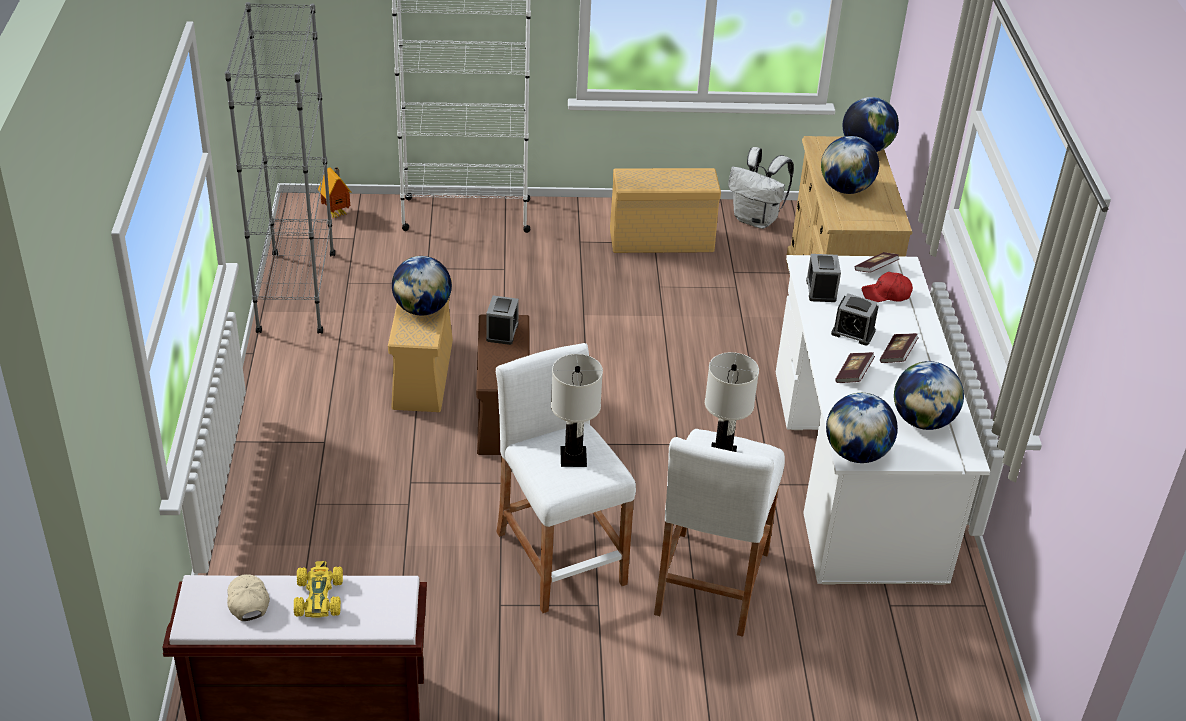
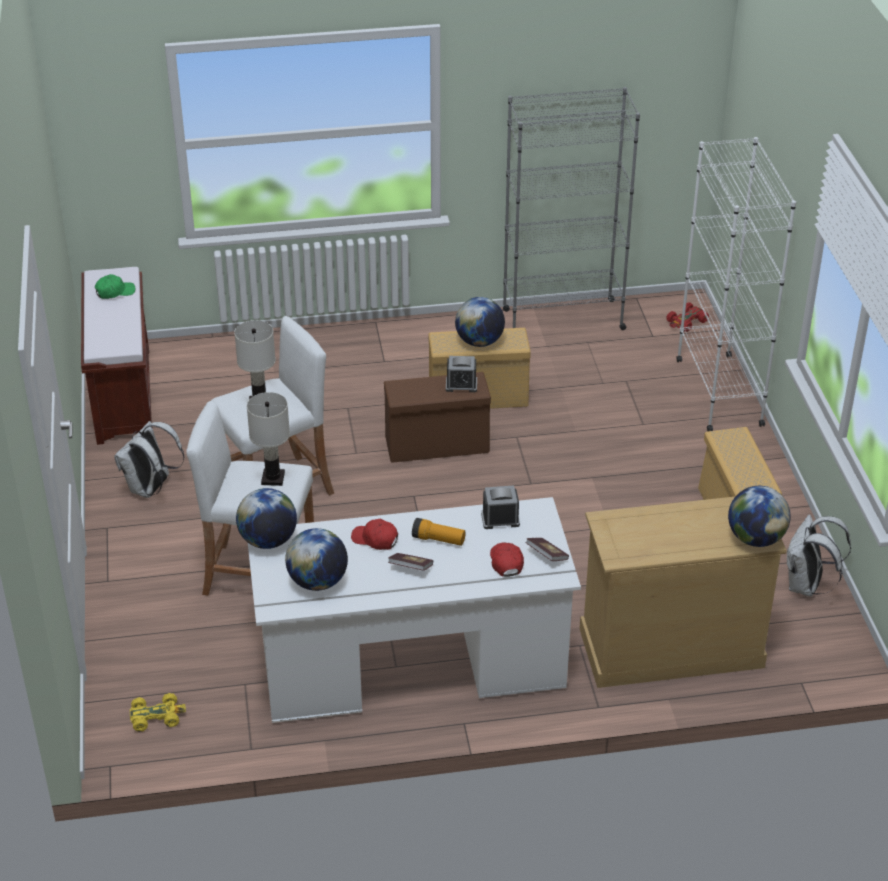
camera: 85 degrees right, 0 degrees up
(247, 601) = (115, 292): beige cap -> green cap
(318, 596) = (119, 317): yellow toy car -> yellow toy car (156, 716)
(337, 213) = (686, 322): toy house -> red toy car
(531, 682) = (151, 489): none -> white backpack
(845, 189) = (665, 523): globe -> none
(853, 332) = (438, 540): alarm clock -> flashlight
(853, 375) = (375, 539): book -> red cap

